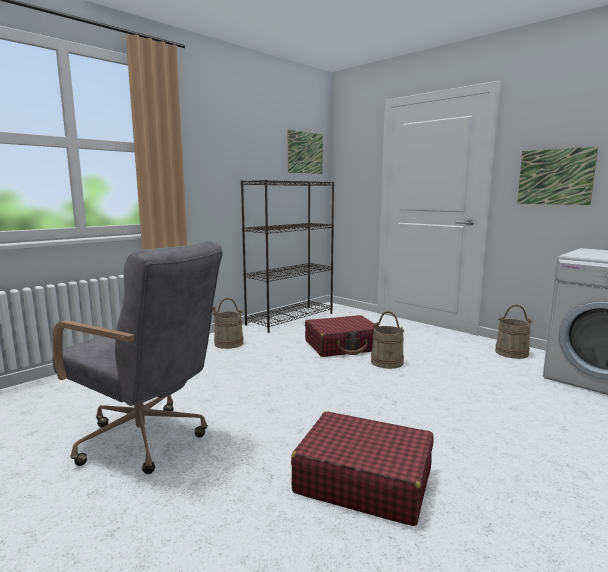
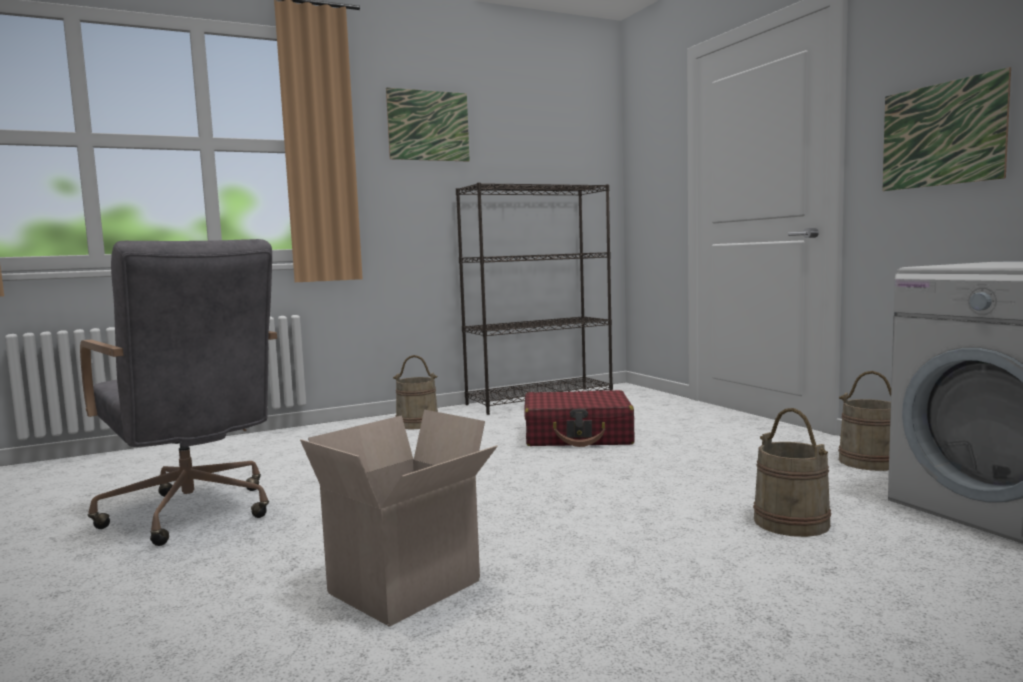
camera: 20 degrees right, 5 degrees down
(305, 152) = (573, 145): picture -> picture (428, 125)
(363, 480) = (405, 589): red suitcase -> cardboard box
(387, 362) = (623, 459): beige bucket -> beige bucket (791, 522)

